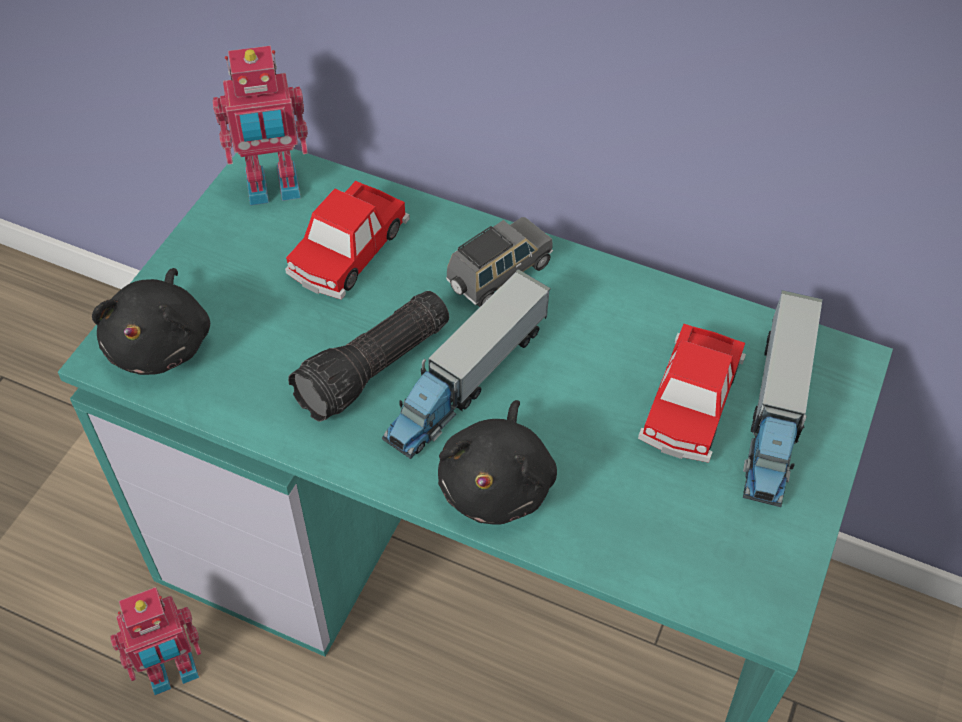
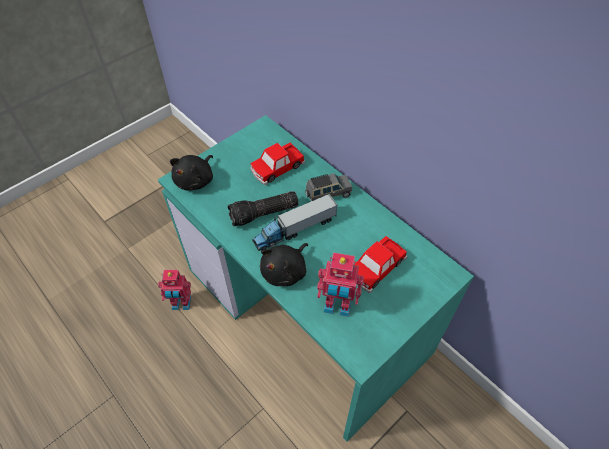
camera: 25 degrees right, 0 degrees up
(273, 189) = (262, 137): toy robot -> toy robot (337, 306)
(775, 413) = (408, 284): toy truck -> none

